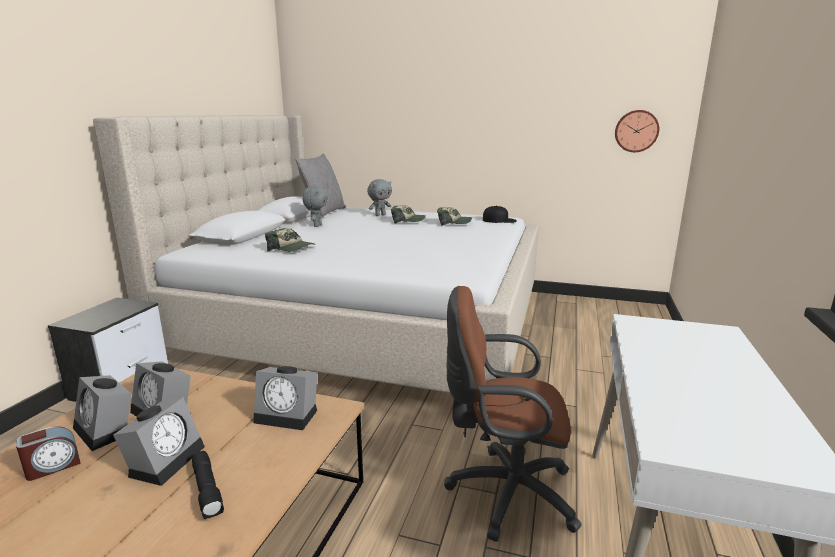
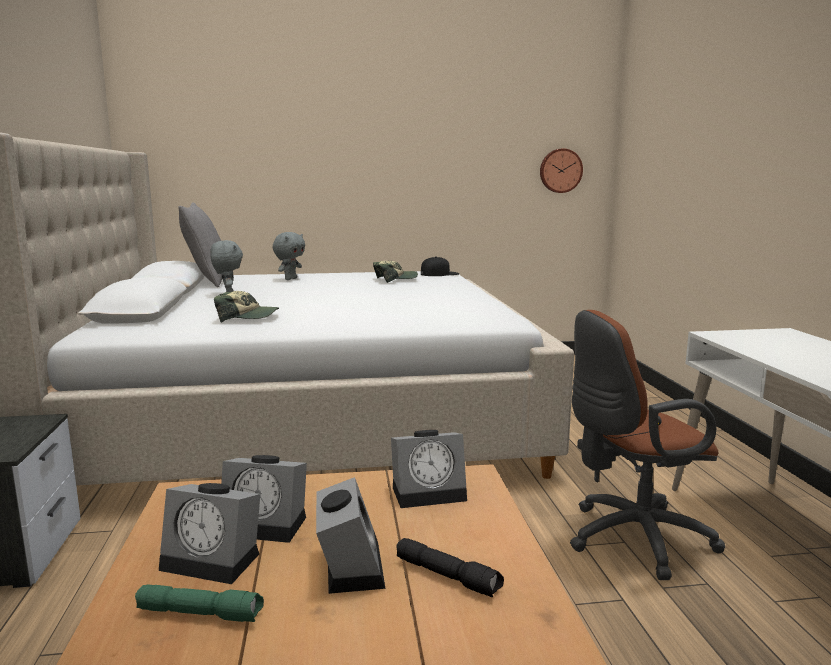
camera: 25 degrees left, 5 degrees down
(53, 466) = (201, 613): alarm clock -> green flashlight
(408, 221) = (337, 281): cap -> none

